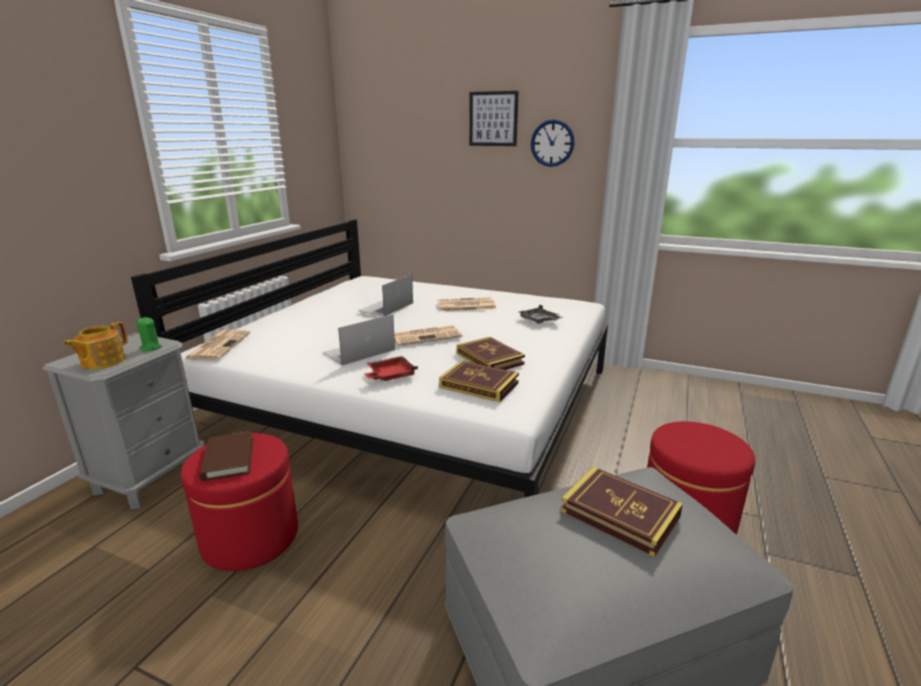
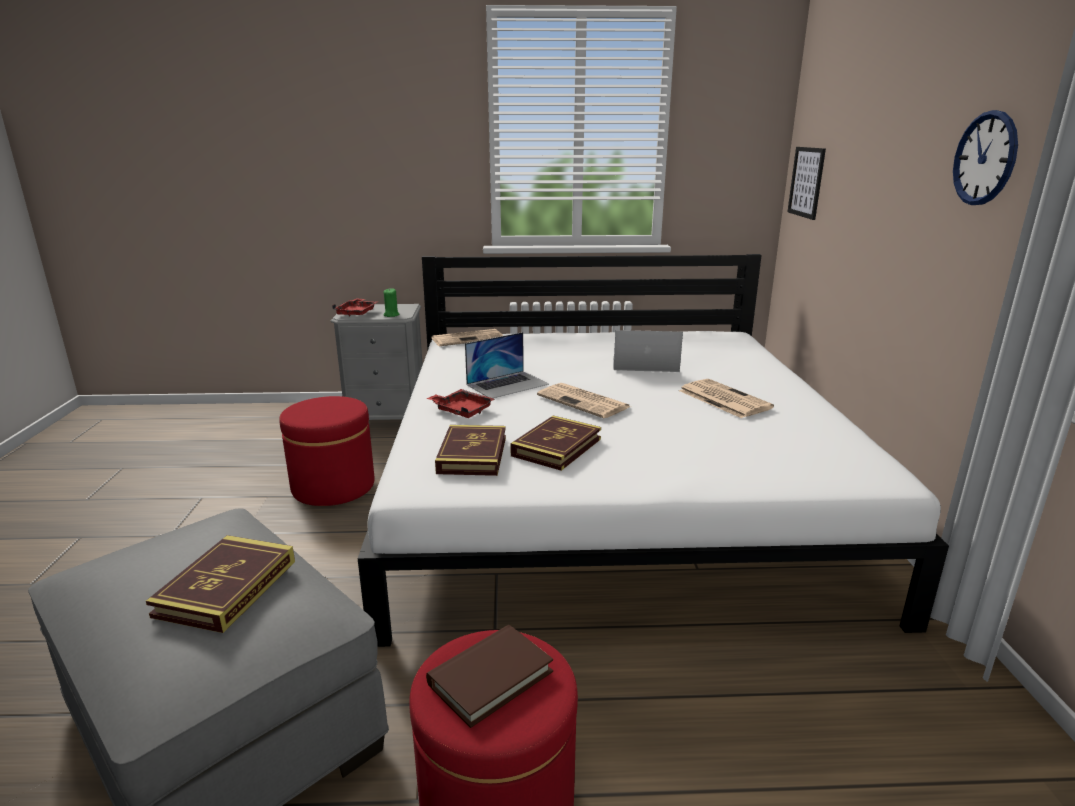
camera: 65 degrees right, 0 degrees up
(102, 362) = (357, 313): teapot -> red tray
(228, 459) = (319, 408): brown book -> brown book (490, 678)
(359, 351) = (507, 384): laptop -> laptop turned 120 degrees clockwise
(493, 119) = (923, 111): picture -> picture (806, 182)
(539, 321) = (740, 455): grey tray -> none

